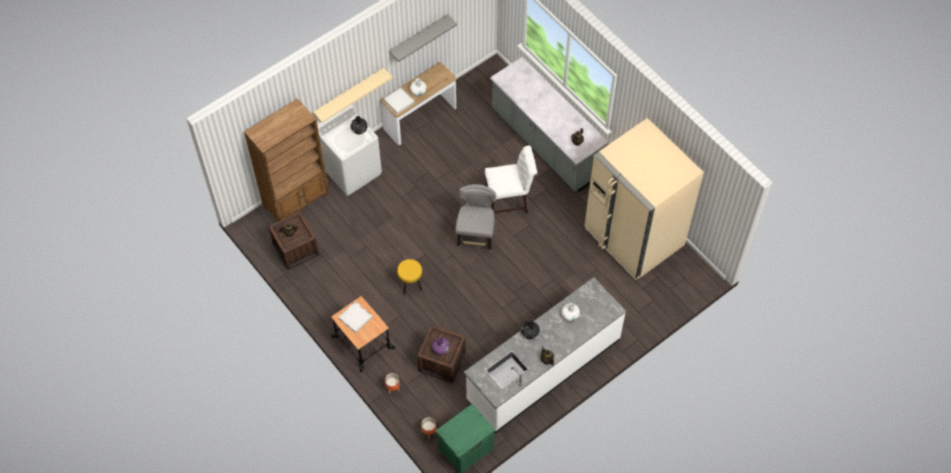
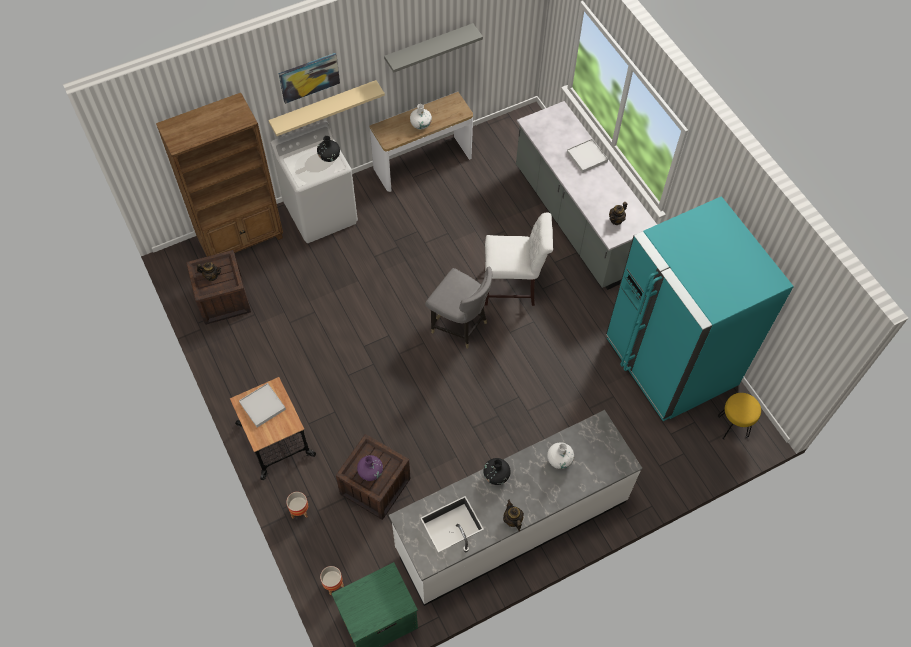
camera: 10 degrees right, 0 degrees up
(340, 77) = (309, 77): none -> picture
(399, 101) = (393, 131): white tray -> white tray (587, 157)
(411, 285) = (359, 373): yellow stool -> yellow stool (733, 427)
(476, 237) = (459, 325): grey chair -> grey chair turned 105 degrees clockwise
(633, 237) = (670, 361): beige fridge -> turquoise fridge

